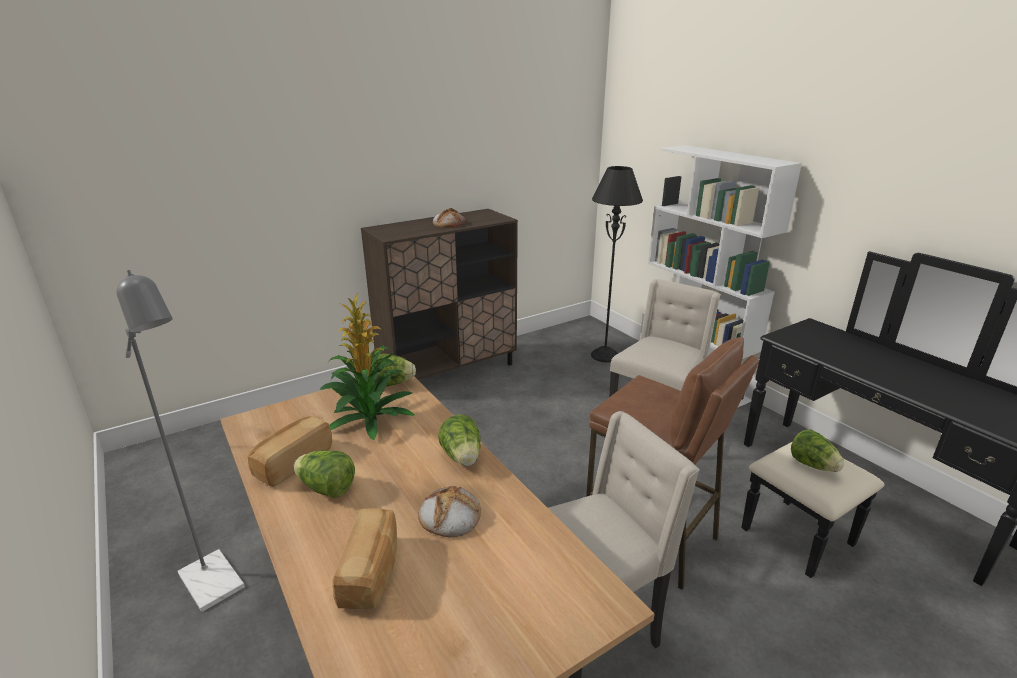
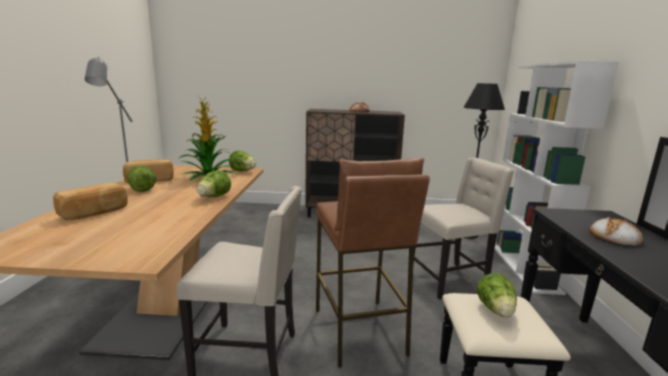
camera: 35 degrees right, 10 degrees down
(449, 516) = (161, 210): bread -> bread (614, 237)

